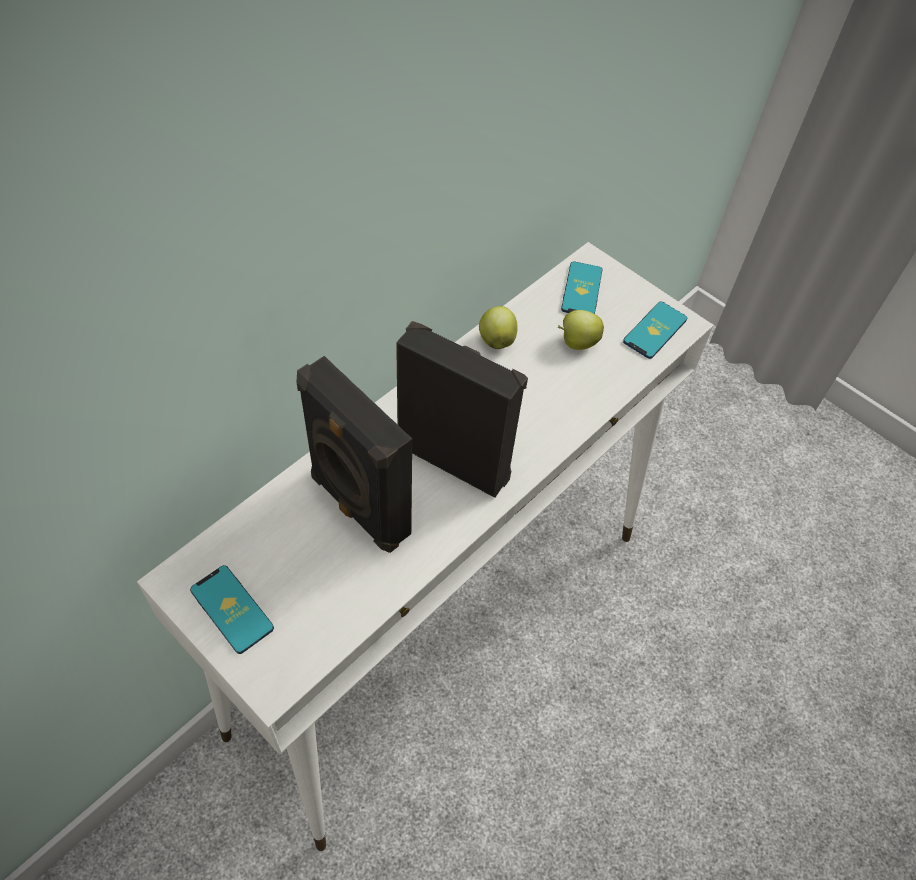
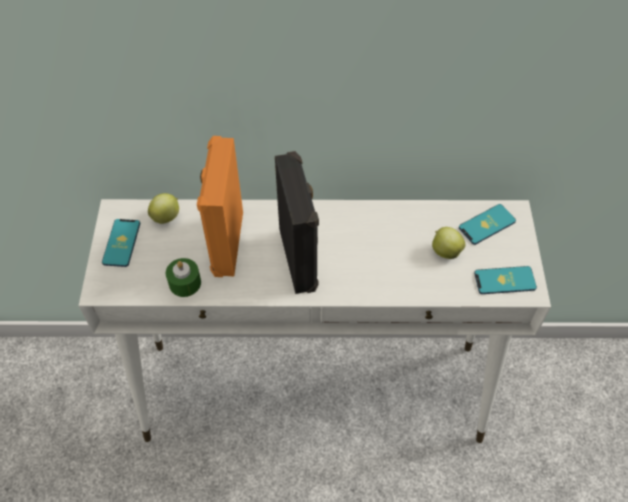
camera: 50 degrees right, 0 degrees up
(357, 507) = (226, 243): black speaker -> orange speaker
(365, 588) = (185, 283): none -> green candle
(496, 340) = (399, 215): apple -> apple (166, 217)

